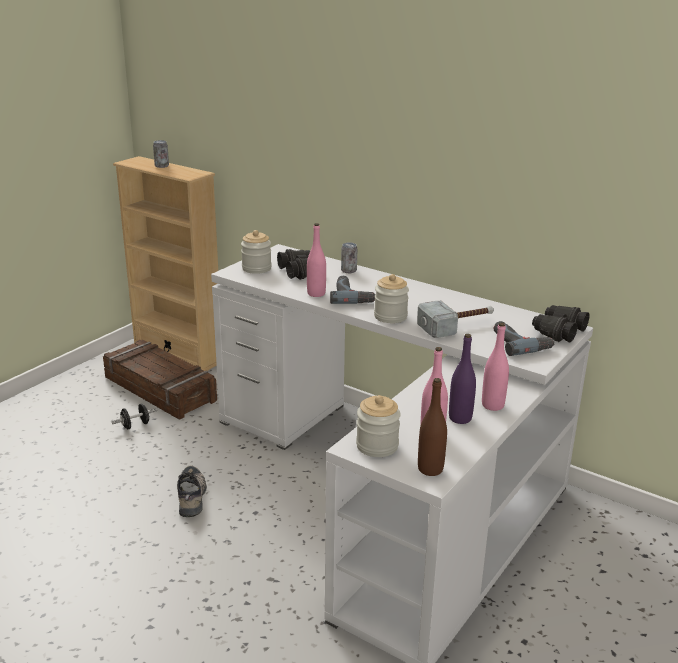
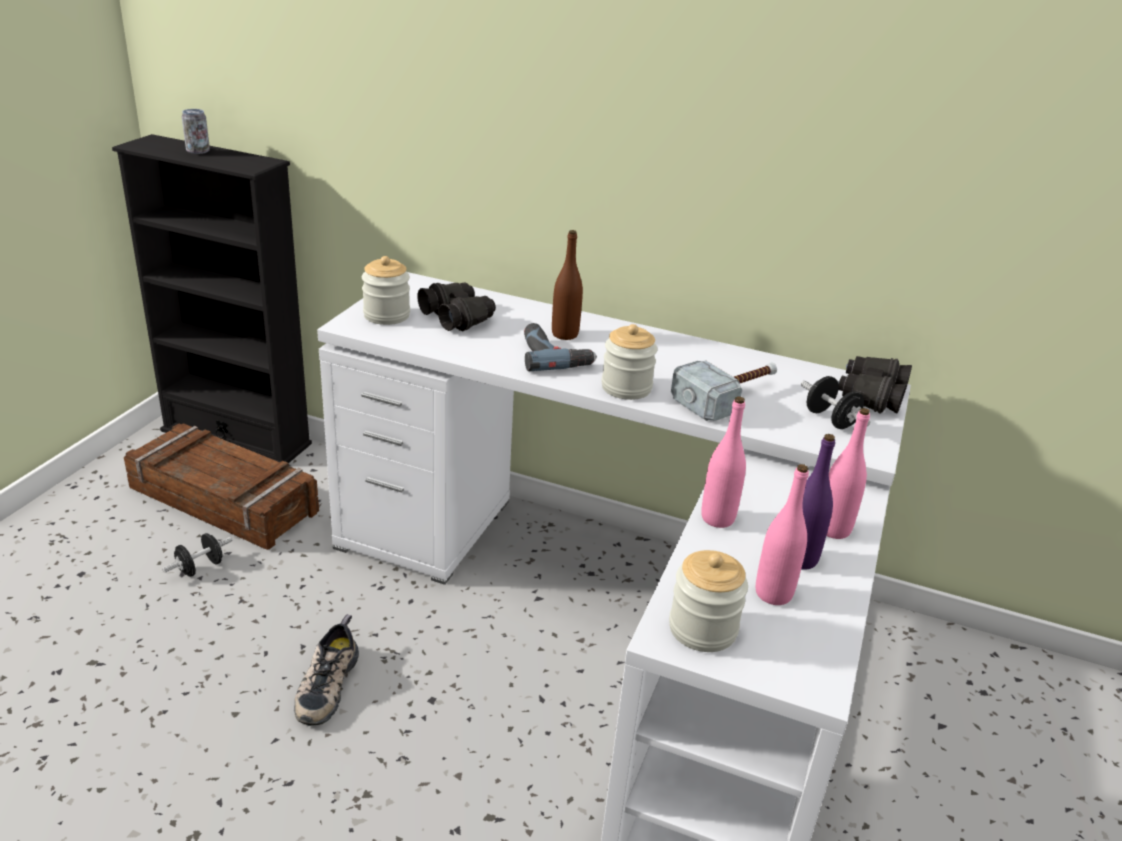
camera: 15 degrees left, 5 degrees up
(178, 353) = (236, 437): beige bookcase -> black bookcase
(192, 496) = (325, 684): shoe -> shoe turned 150 degrees counterclockwise
(316, 293) = (497, 355): pink bottle -> pink bottle (717, 518)
(348, 270) = (528, 311): can -> none
(430, 469) = (803, 664): brown bottle -> brown bottle (565, 334)
(520, 343) = (830, 420): power drill -> black dumbbell

